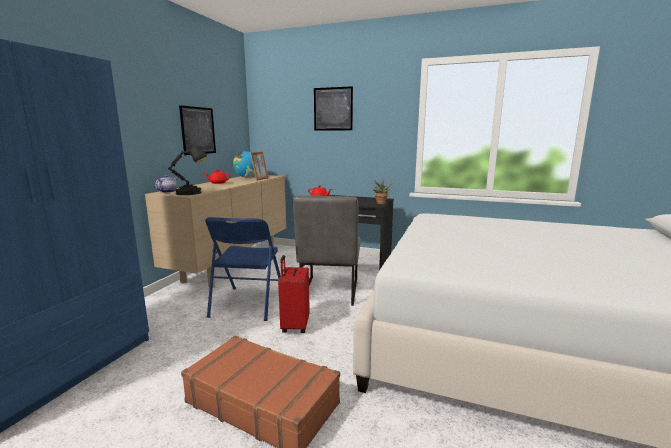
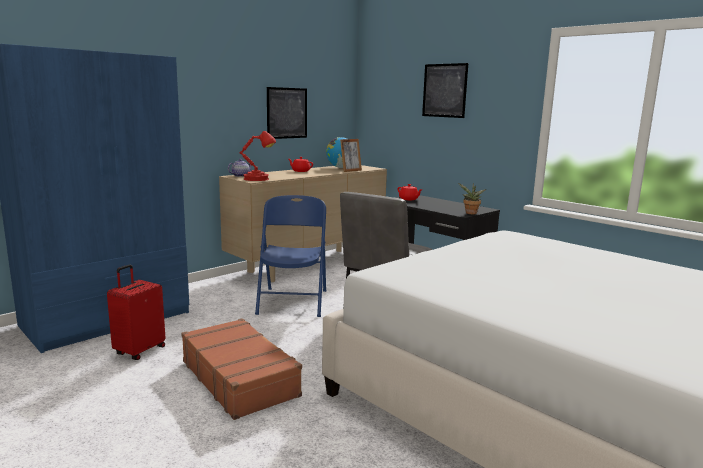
camera: 25 degrees right, 0 degrees up
(191, 193) = (258, 179): black table lamp -> red table lamp
(248, 303) = (293, 302): blue chair -> blue chair turned 150 degrees clockwise
(294, 326) = (319, 330): red suitcase -> red suitcase (139, 351)

